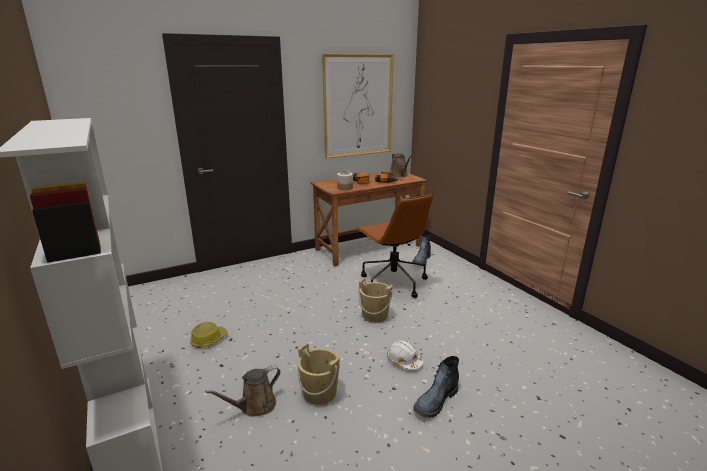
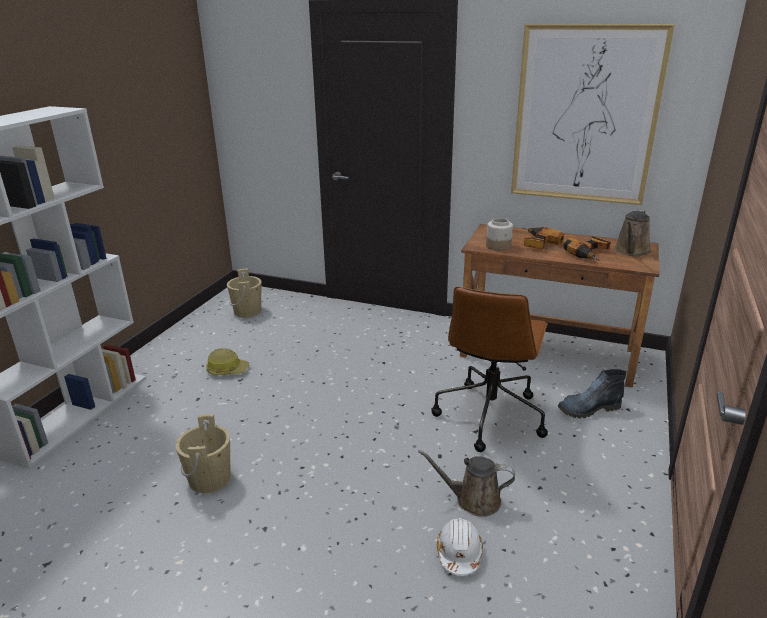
camera: 50 degrees right, 5 degrees up
(255, 406) = (157, 451): brown watering can -> brown watering can (473, 500)
(375, 315) = (392, 441): beige bucket -> beige bucket (247, 311)
(404, 361) = (324, 511): white hard hat -> white hard hat (459, 553)
(435, 402) = (270, 576): boot -> none

